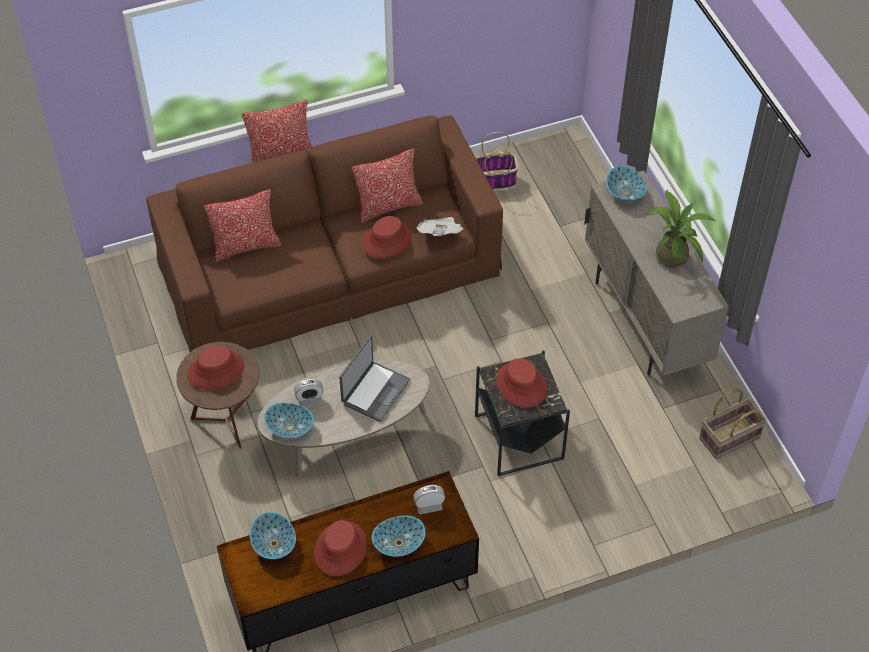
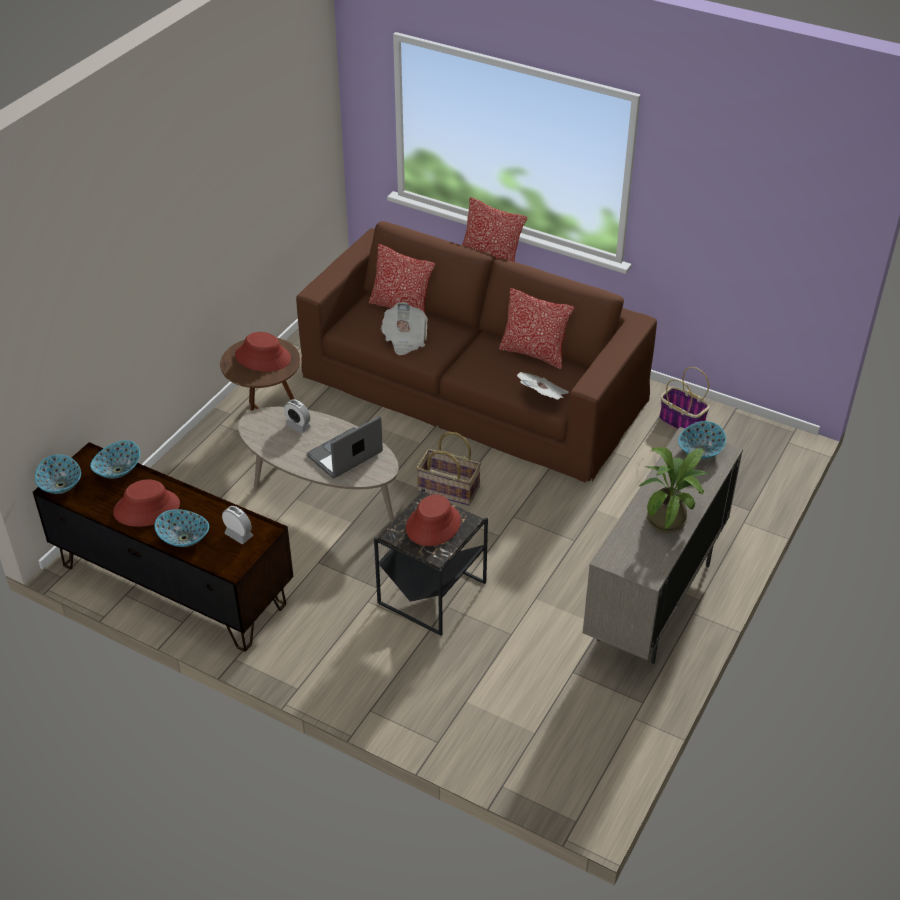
camera: 50 degrees right, 10 degrees down
(286, 269) = (404, 340): none -> newspaper
(290, 427) = (261, 431): bowl -> bowl (61, 485)
(374, 391) = (345, 455): laptop -> laptop turned 150 degrees clockwise
(387, 240) = (498, 372): red hat -> none
(729, 439) = (593, 742): basket -> basket (448, 490)

